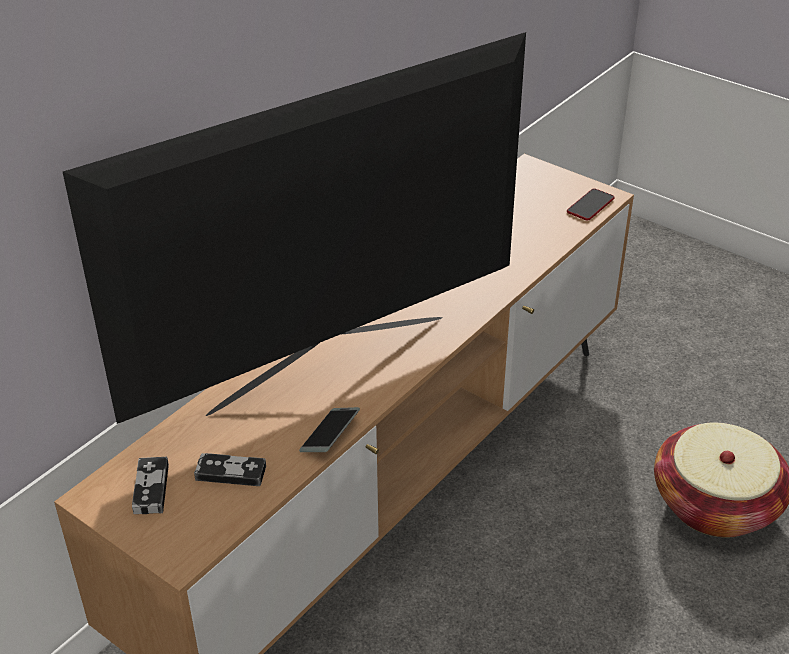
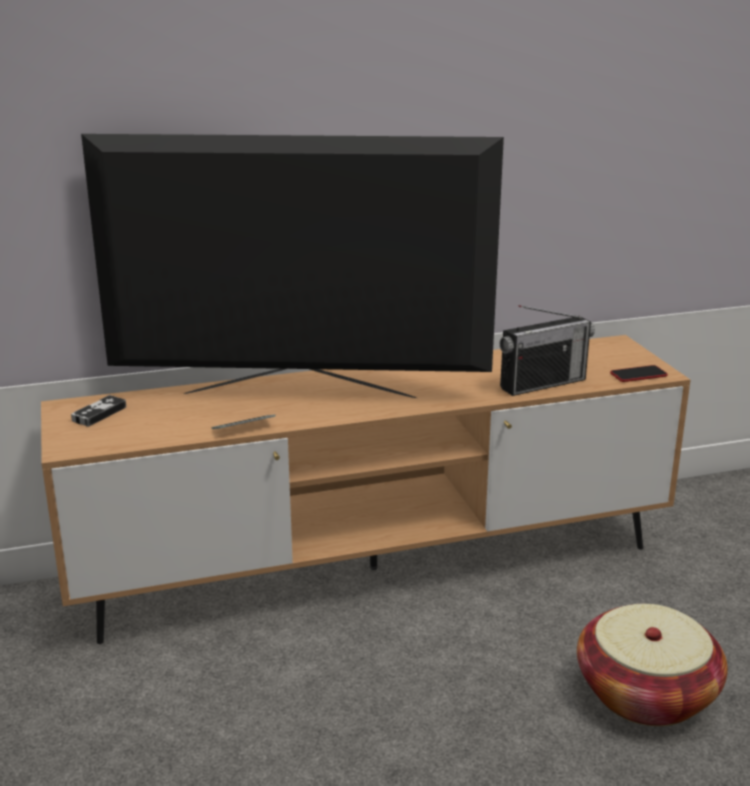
camera: 35 degrees right, 15 degrees down
(230, 473) = (155, 423): game controller -> none
(528, 250) = (542, 384): none -> radio

